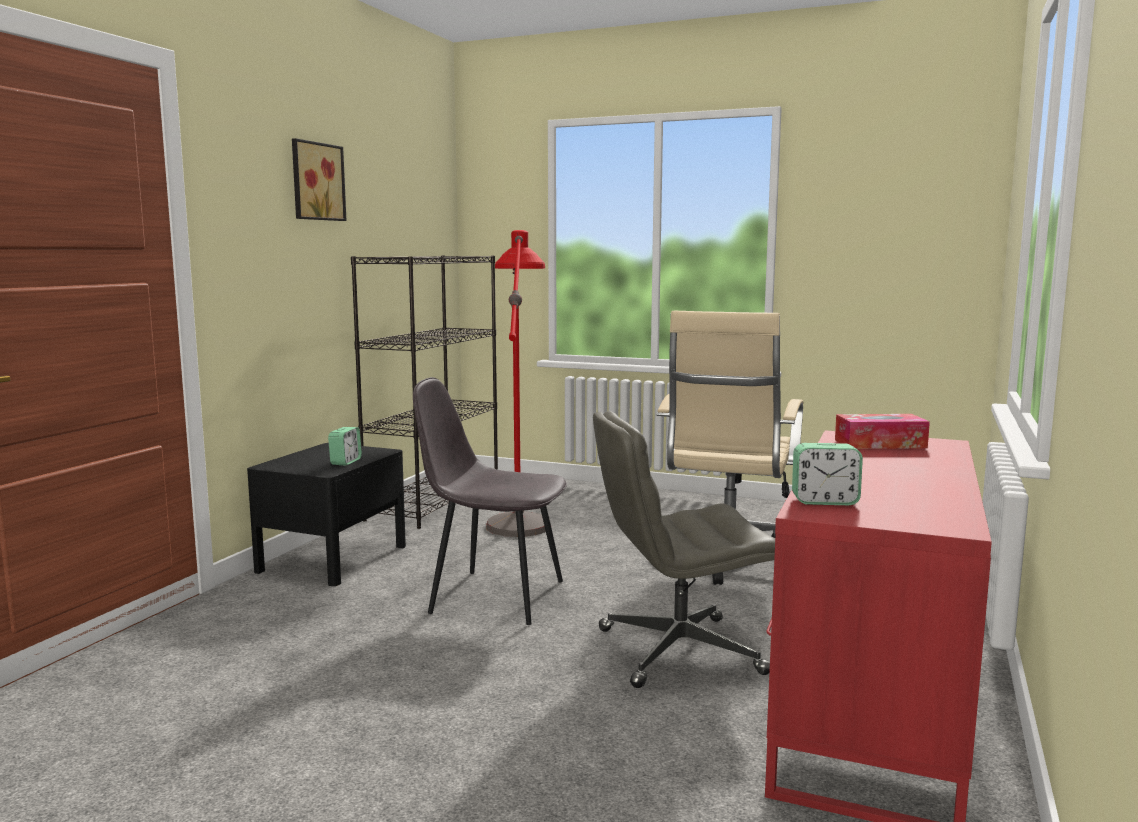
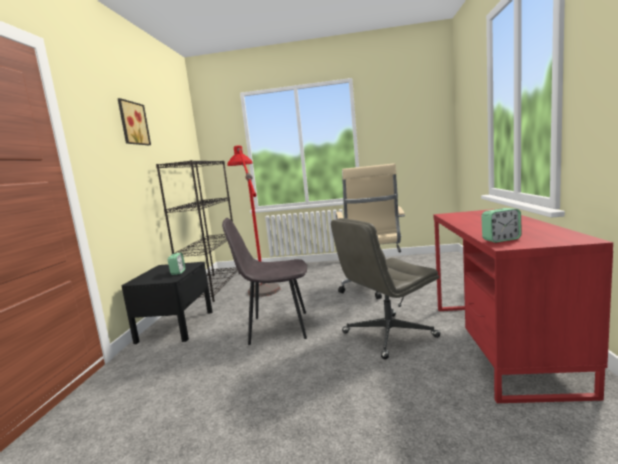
camera: 15 degrees left, 0 degrees up
(880, 444) = (469, 215): tissue box -> none

